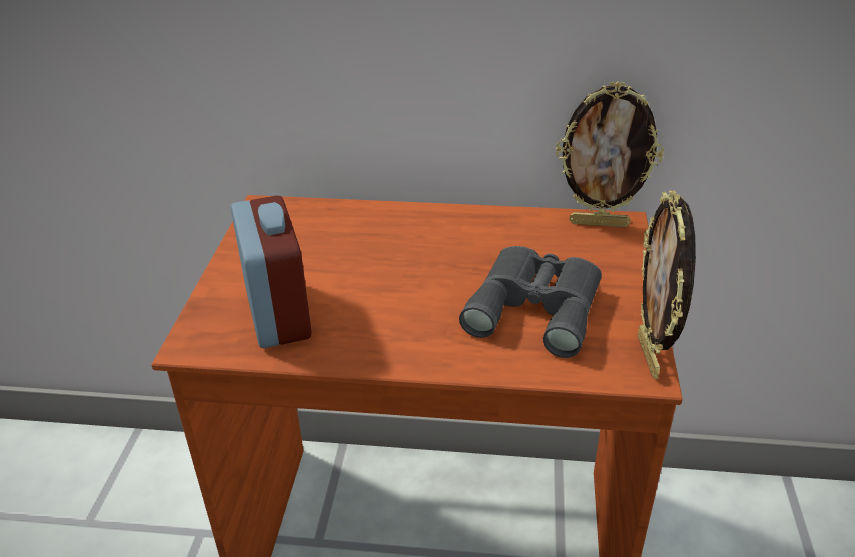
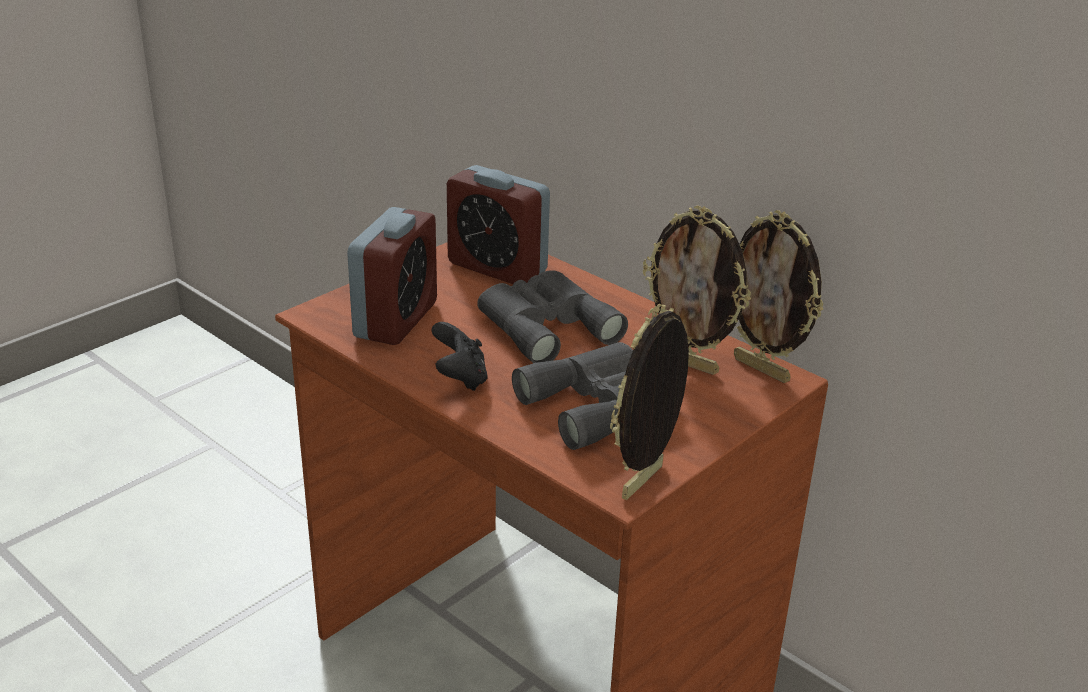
camera: 35 degrees right, 5 degrees down
(305, 227) = (497, 267): none -> alarm clock
(401, 341) = (460, 378): none -> black game controller
(407, 260) = (545, 325): none -> grey binoculars
(548, 242) = (688, 363): none -> picture frame

